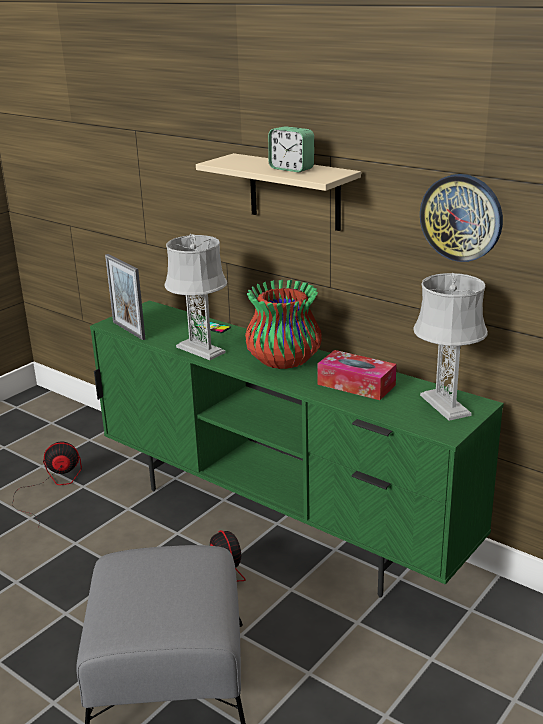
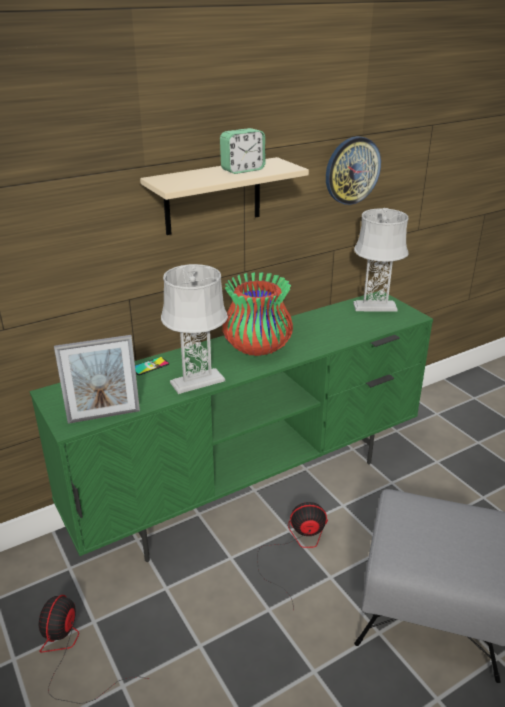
camera: 70 degrees left, 5 degrees up
(356, 385) = (323, 328): tissue box -> none

